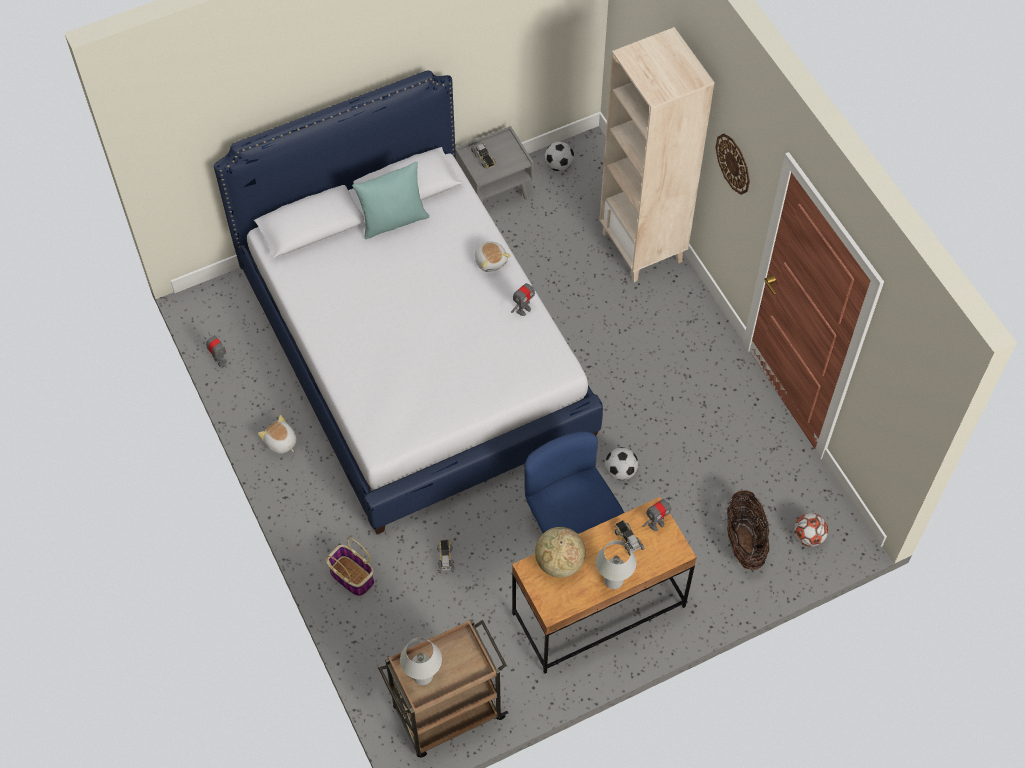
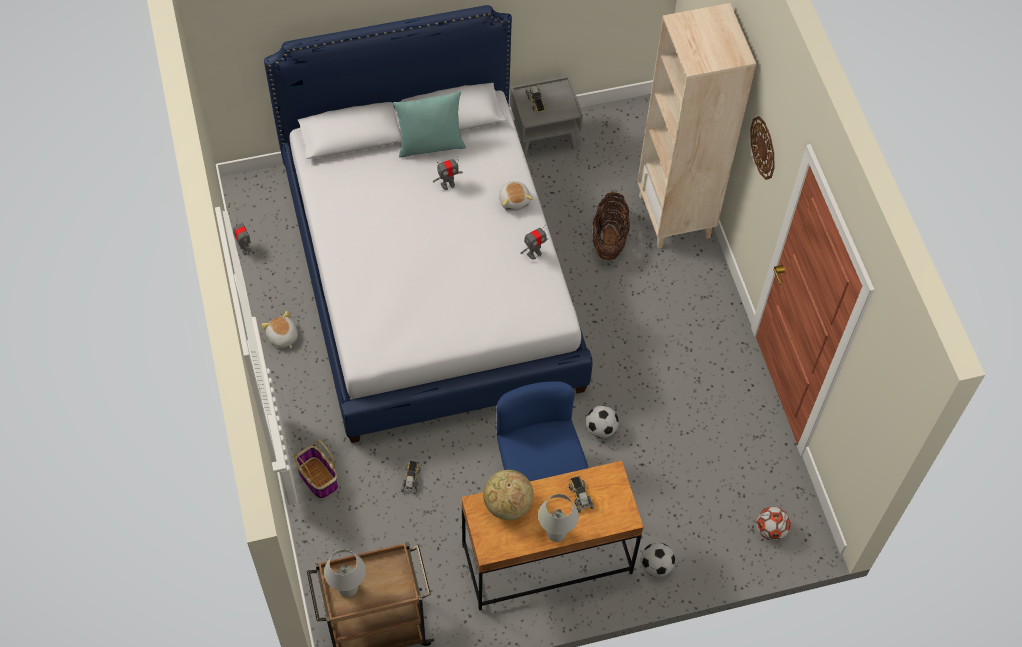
camera: 10 degrees right, 0 degrees up
(559, 165) = (612, 123): football -> football (656, 566)
(656, 524) = (611, 486): toy robot -> toy robot (448, 184)
(744, 541) = (706, 522): basket -> basket (609, 239)

